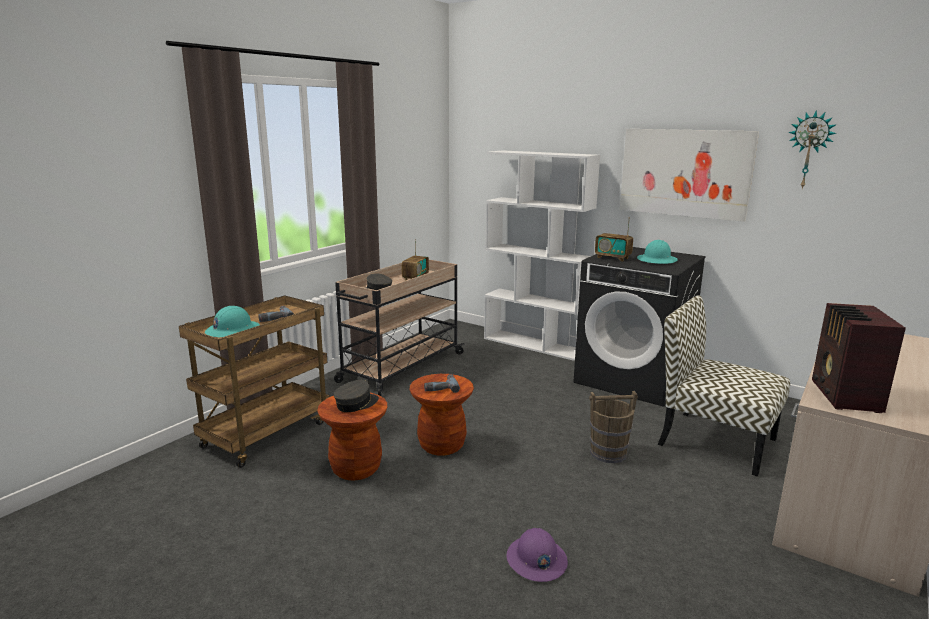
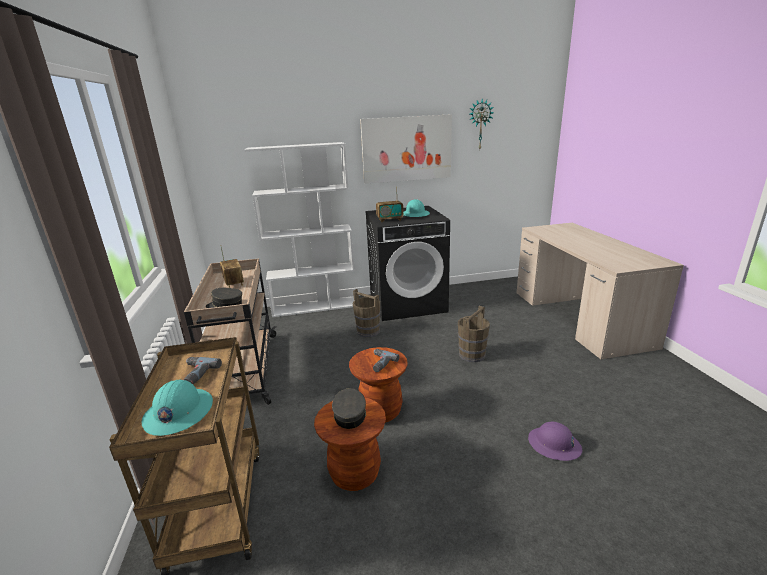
camera: 45 degrees left, 5 degrees up
(543, 385) = (368, 331): none -> brown bucket
(714, 441) = (498, 319): chair -> none
(844, 397) = (616, 261): radio -> none

